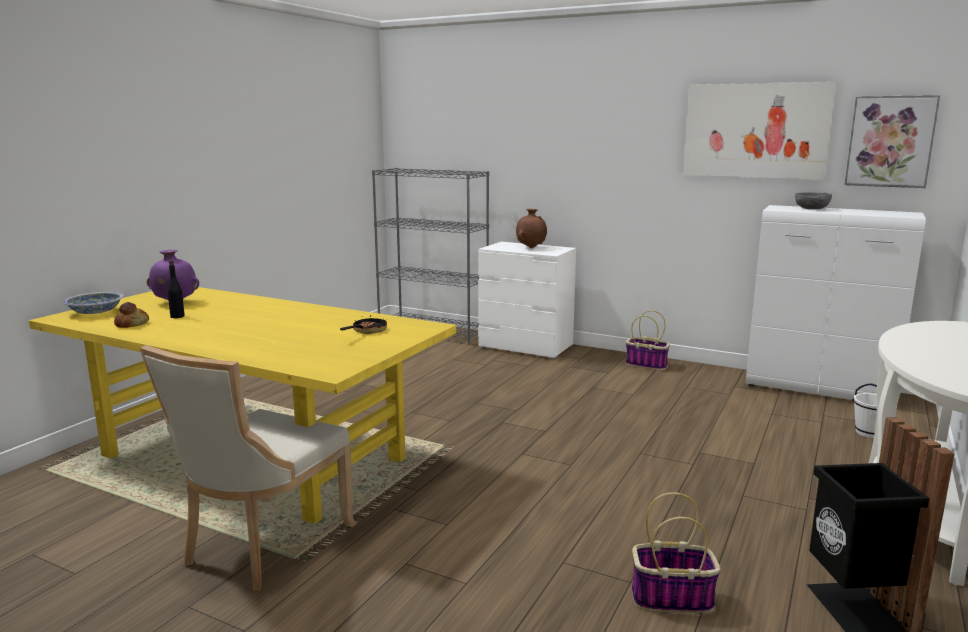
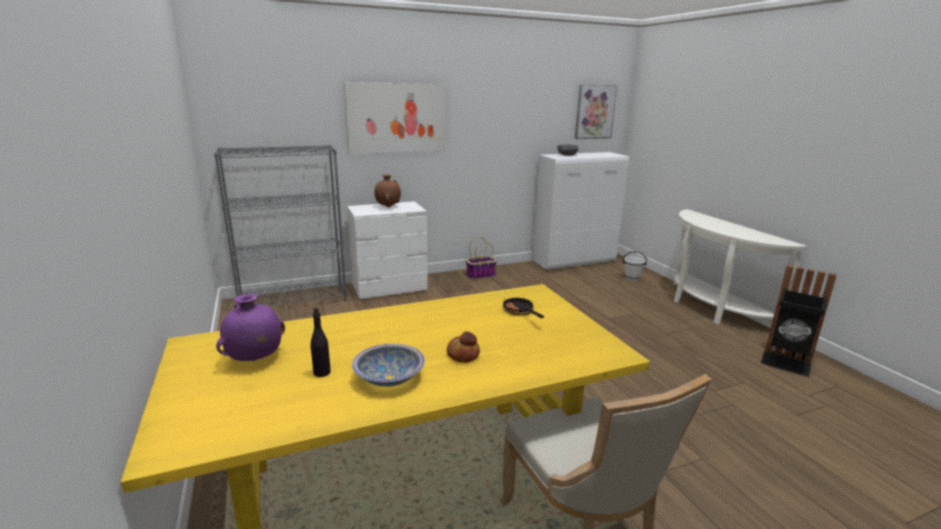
camera: 50 degrees left, 5 degrees up
(95, 312) = (194, 417): bowl -> bowl (389, 377)
(132, 324) = (308, 405): bread -> bread (463, 354)
(672, 598) = (755, 400): basket -> none
(755, 131) = (528, 106): picture -> picture (396, 118)

